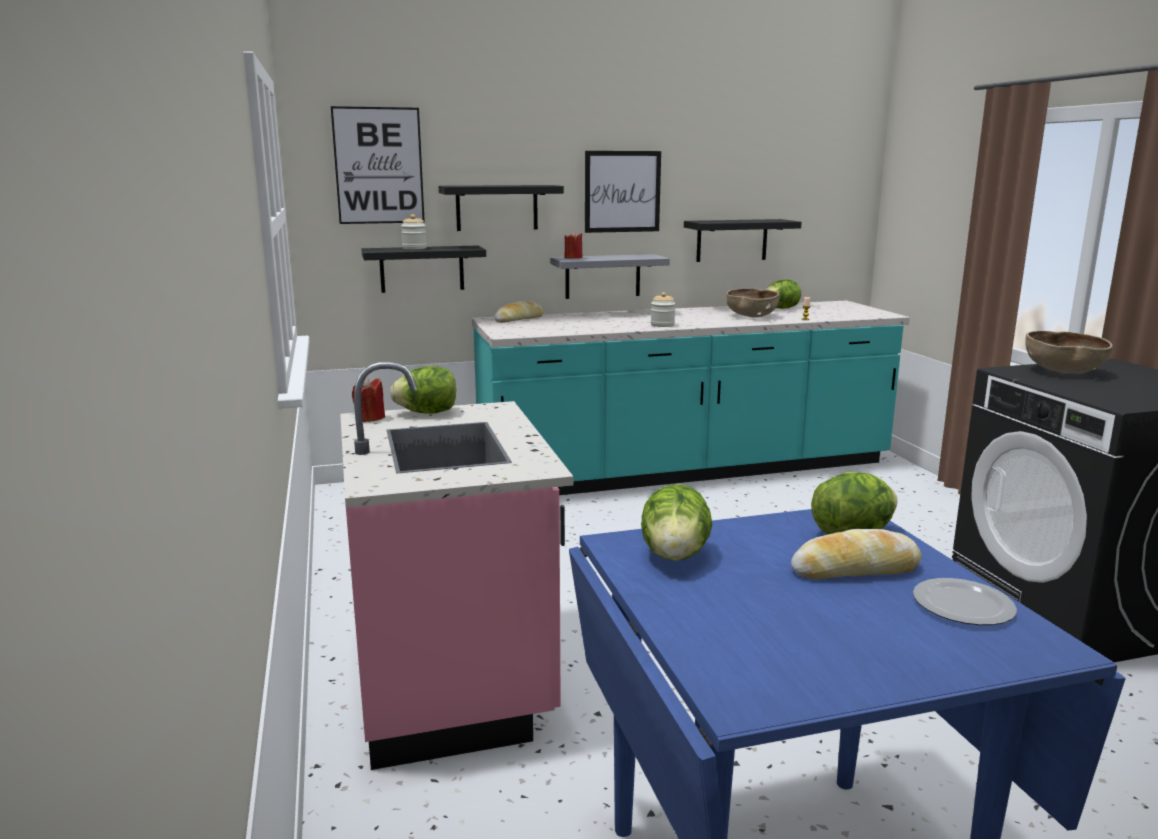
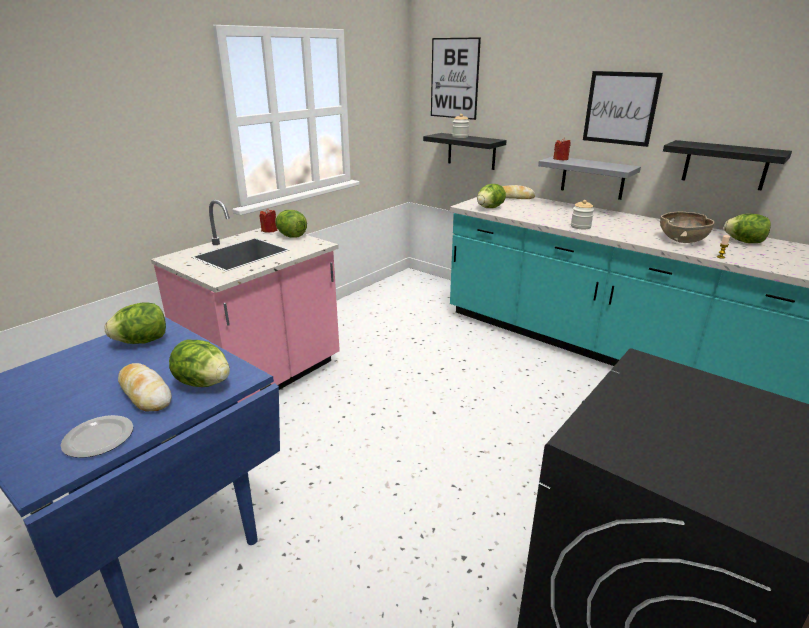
camera: 55 degrees right, 10 degrees up
(497, 207) = (521, 113): black shelf -> none
(536, 331) = (489, 208): none -> lettuce
(1062, 372) = (698, 392): brown bowl -> none

